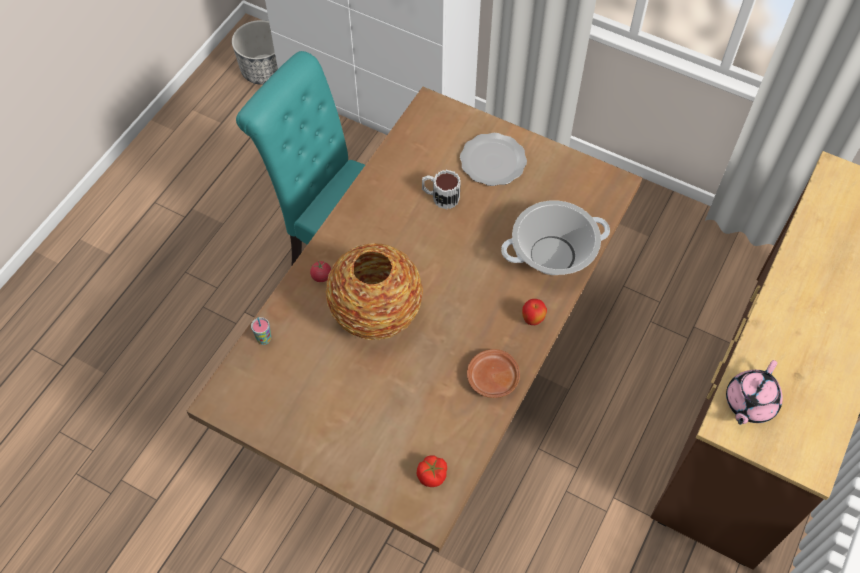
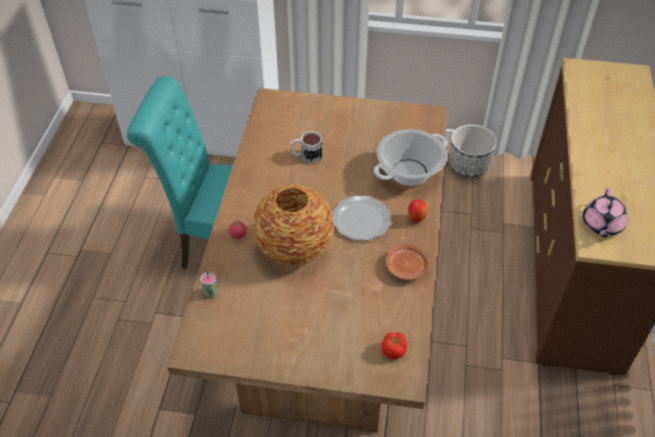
camera: 20 degrees left, 10 degrees down
(265, 70) = (104, 135): planter -> planter (468, 166)
(494, 161) = (336, 123): plate -> plate (362, 219)

